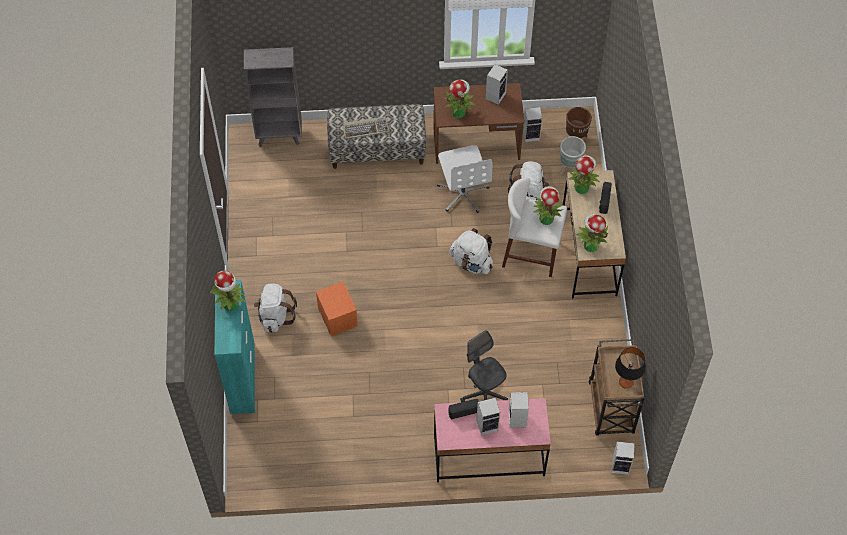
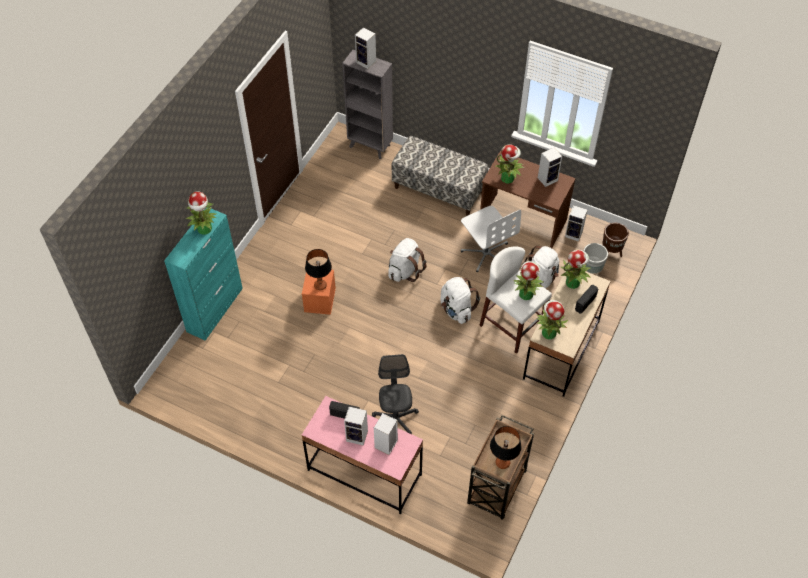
camera: 30 degrees right, 5 degrees down
(275, 316) = (273, 276): white backpack -> white backpack (405, 270)
(341, 303) = (320, 285): none -> table lamp
(366, 128) = (429, 162): keyboard -> none
(463, 193) = (486, 253): white office chair -> white office chair turned 45 degrees counterclockwise
(621, 466) = (473, 542): speaker -> speaker (367, 62)

